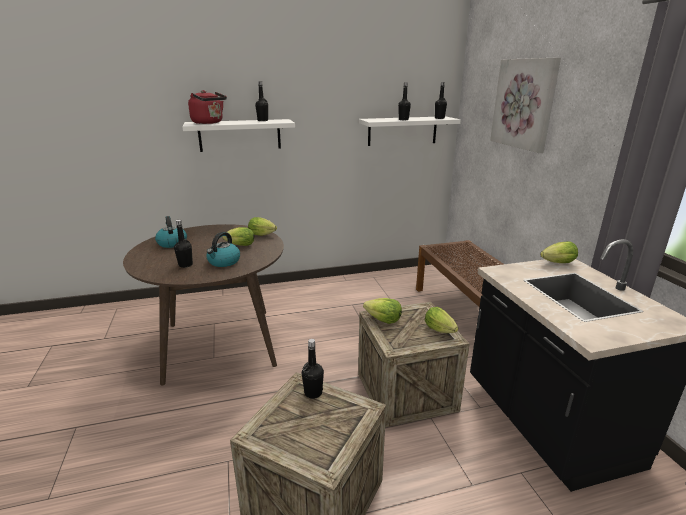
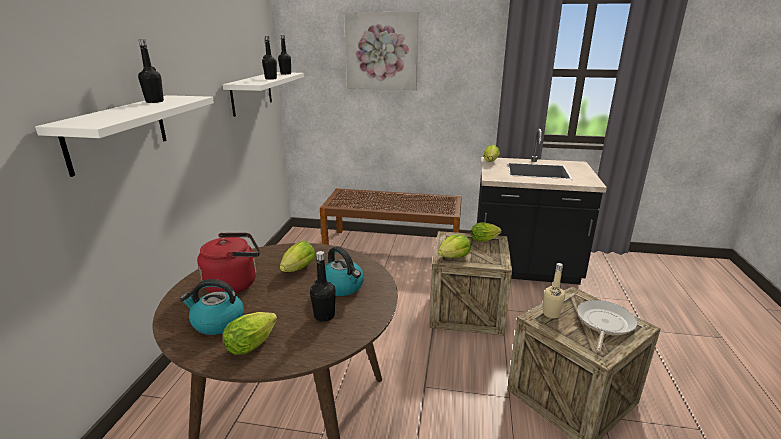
camera: 65 degrees left, 0 degrees up
(209, 123) = (104, 117): red kettle -> red kettle (234, 283)
(263, 235) = (280, 250): lettuce -> lettuce (254, 343)
(313, 393) = (551, 314): black bottle -> beige bottle
(315, 434) = (604, 323): none -> frying pan

